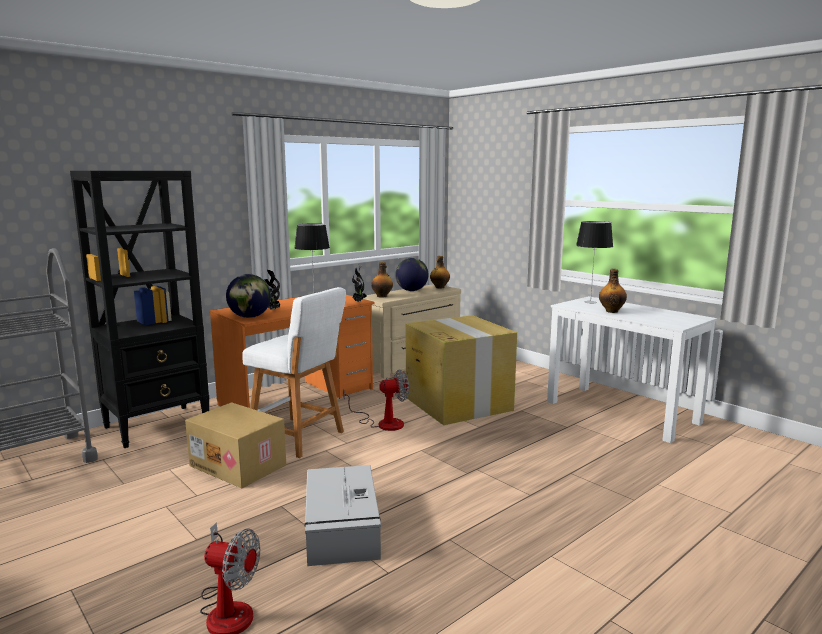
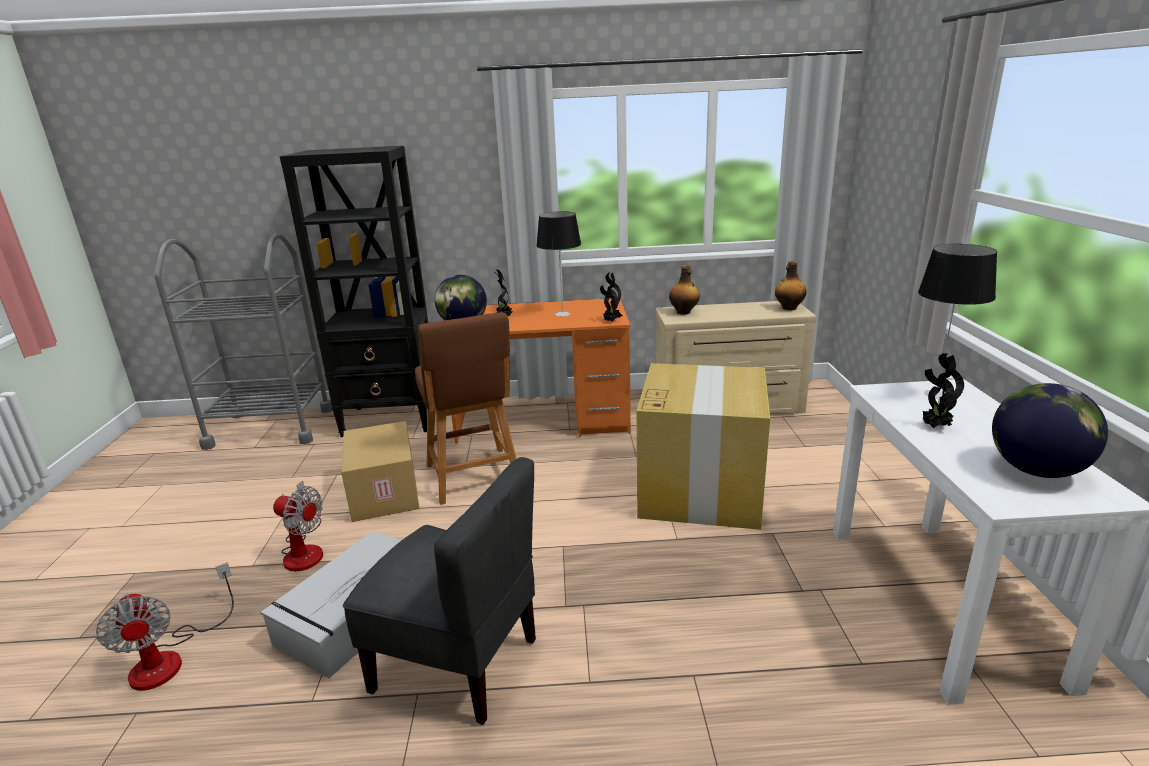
camera: 40 degrees right, 10 degrees up
(299, 438) = (474, 478): white stool -> brown stool
(383, 423) = (576, 488): fan -> fan (304, 550)
(411, 290) = (740, 308): globe -> globe (1036, 470)
(449, 518) = (457, 663): none -> grey chair
(611, 311) = (934, 427): bottle -> potted plant

